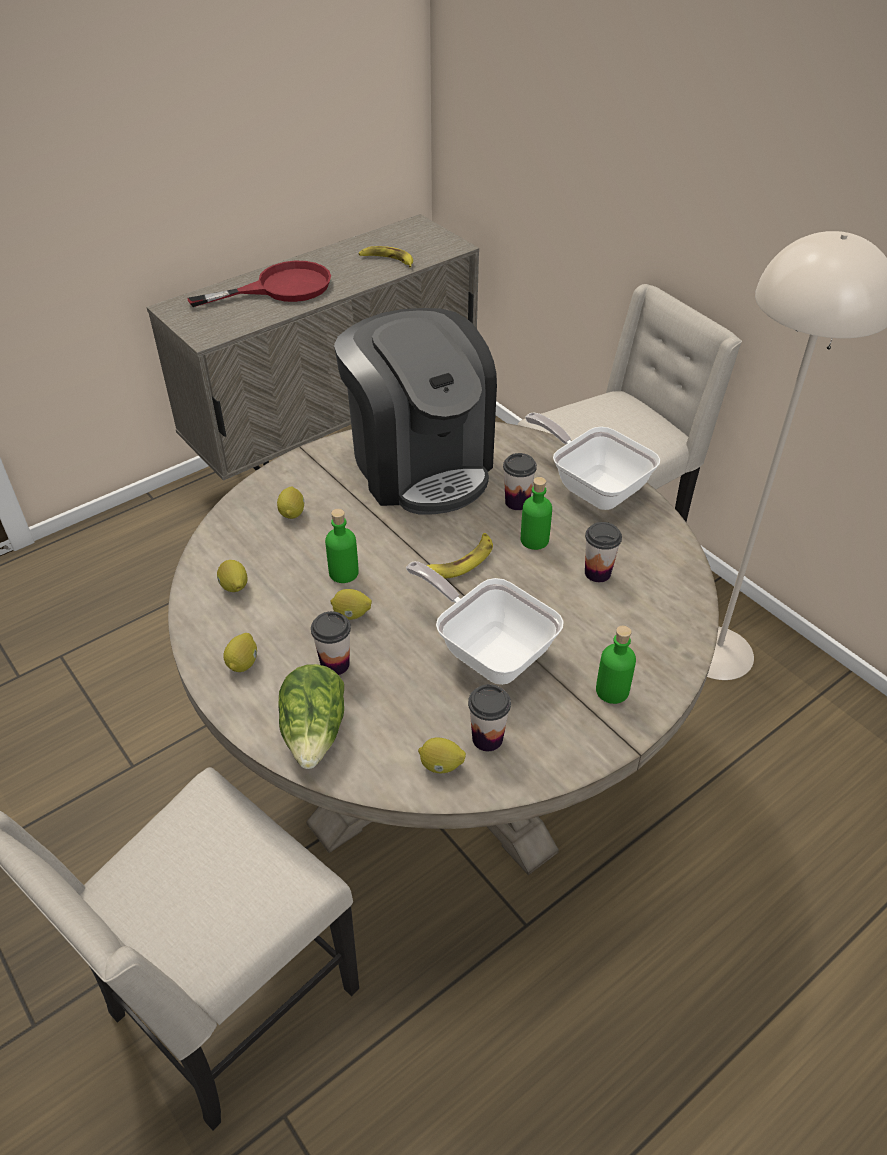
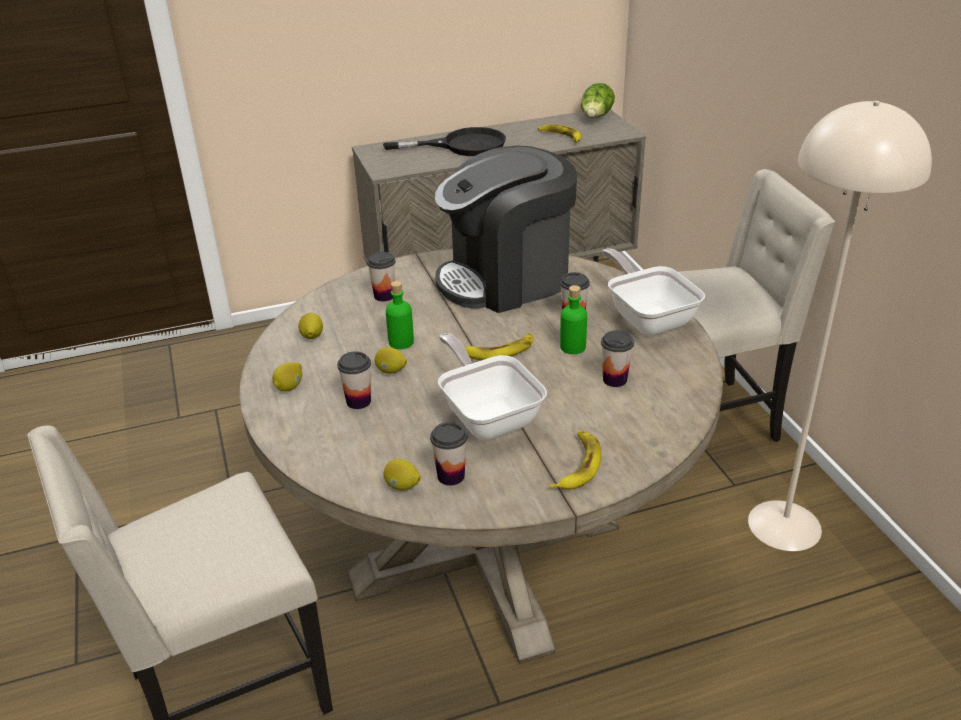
camera: 20 degrees right, 10 degrees down
(281, 288) = (462, 145): red frying pan -> black frying pan
(292, 513) = (384, 296): lemon -> cup
(315, 732) = (317, 443): lettuce -> lettuce (596, 117)
(420, 464) = (506, 279): coffee machine -> coffee machine turned 75 degrees clockwise
(612, 690) = (577, 465): green bottle -> banana

